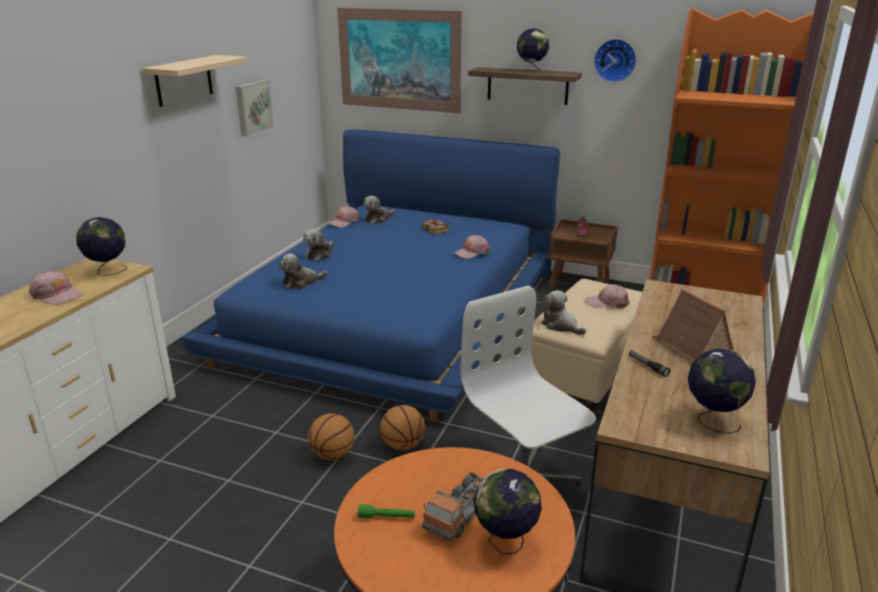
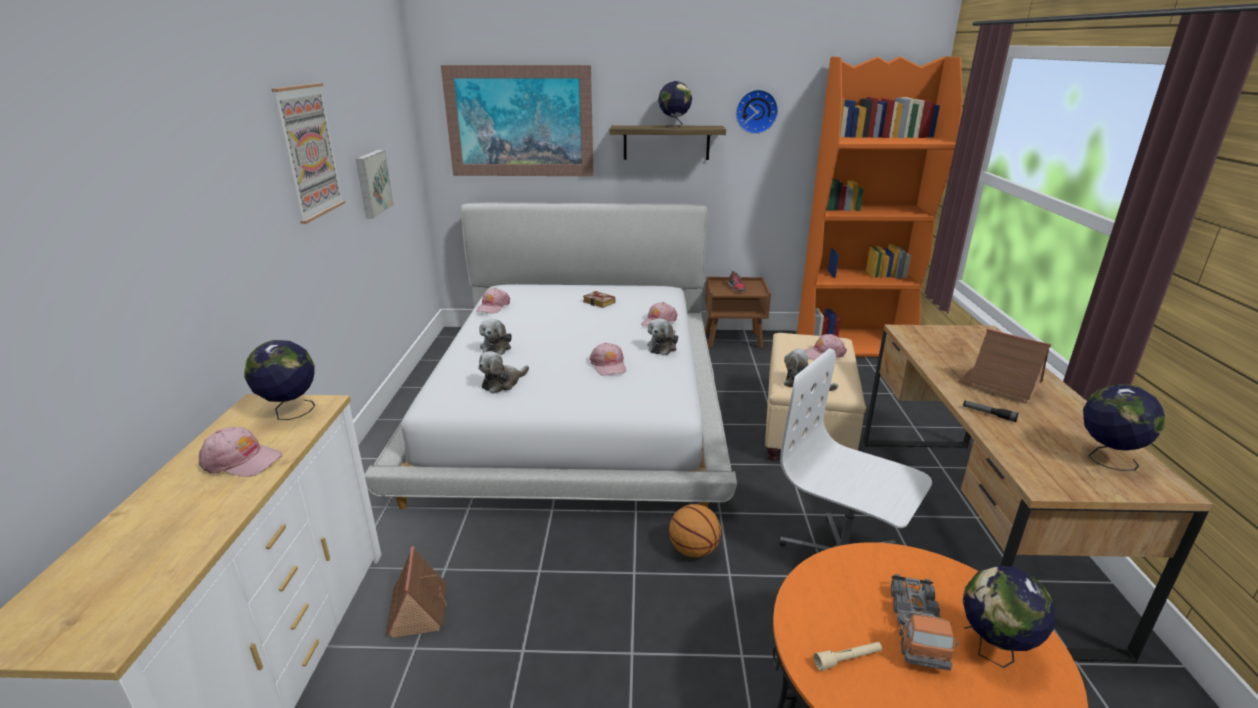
camera: 20 degrees left, 0 degrees up
(177, 437) = (418, 609): none -> toy house
(184, 80) = (309, 151): beige shelf -> picture
(332, 454) = (625, 582): basketball -> none
(378, 219) = (528, 299): plush toy -> plush toy (663, 347)
(386, 517) = (847, 659): green flashlight -> beige flashlight
(394, 313) = (574, 400): blue bed -> white bed
(395, 282) = (609, 365): none -> pink cap

